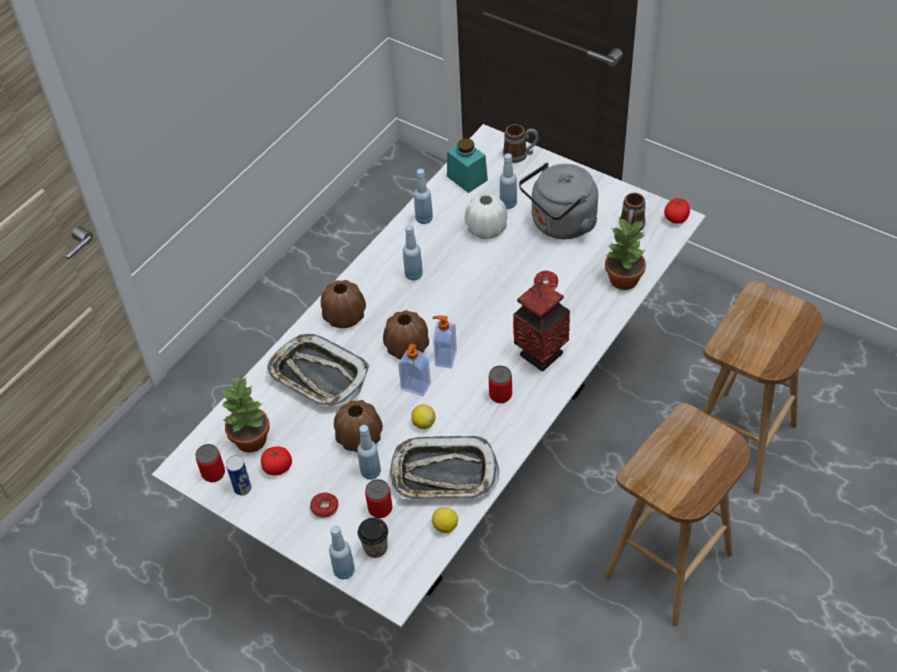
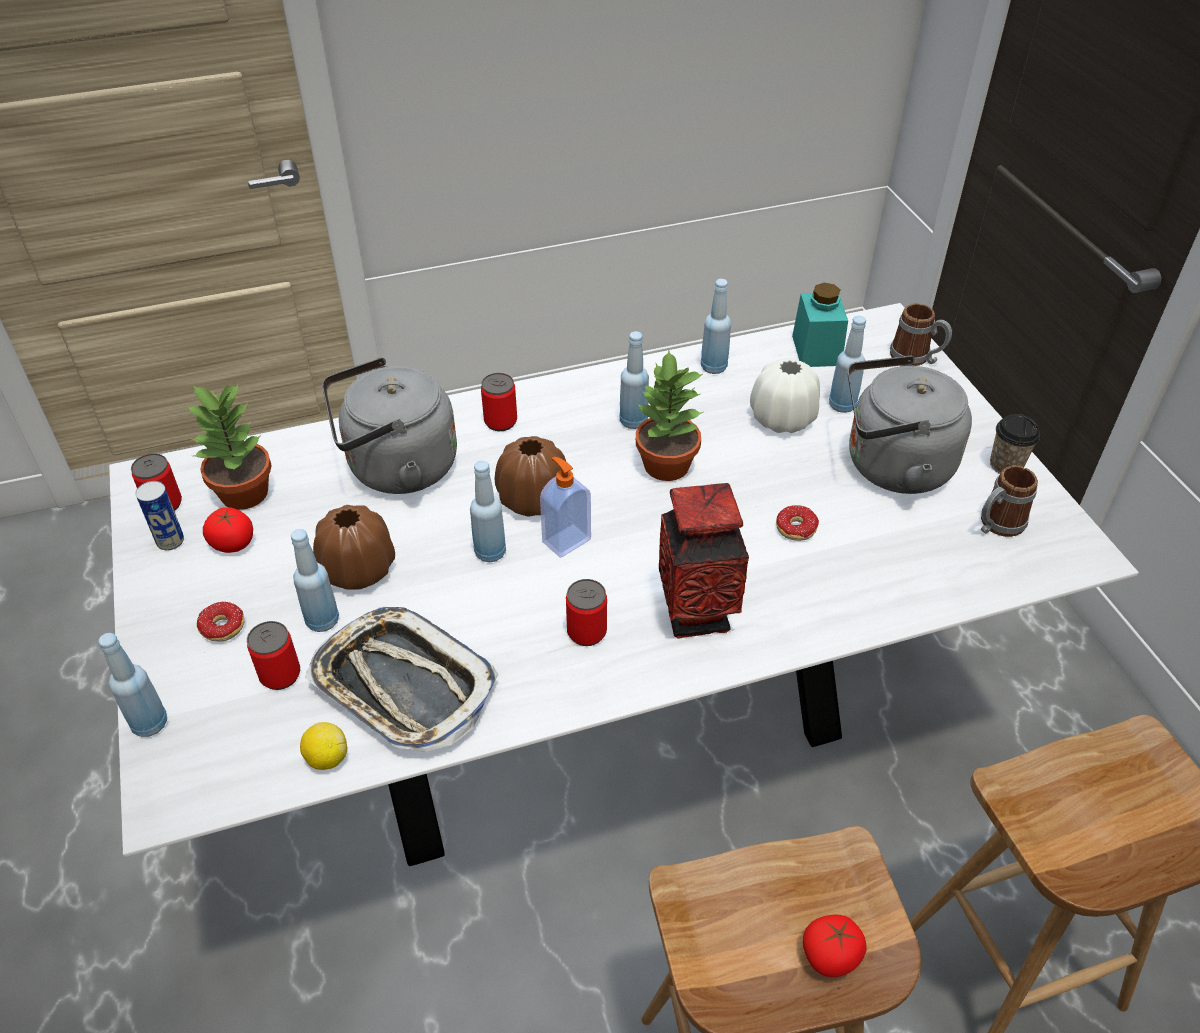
camera: 35 degrees right, 5 degrees down
(318, 376) = (396, 468): tray -> grey kettle
(344, 316) = (500, 421): brown vase -> can
(375, 548) = (217, 721): cup -> cup (1006, 465)
(415, 387) = (490, 552): soap dispenser -> blue bottle
(423, 423) = (451, 603): lemon -> none
(624, 280) = (920, 588): potted plant -> potted plant (666, 466)
(676, 218) = (1083, 550): tomato -> tomato (830, 955)

